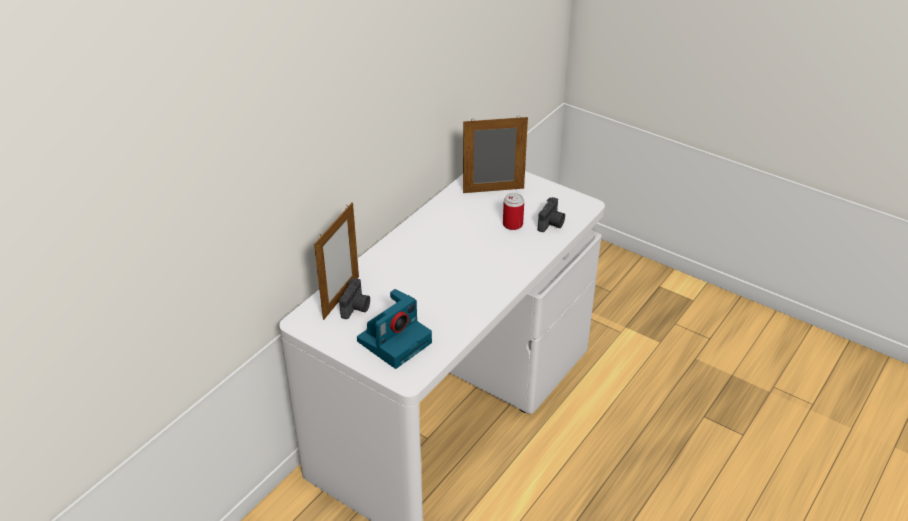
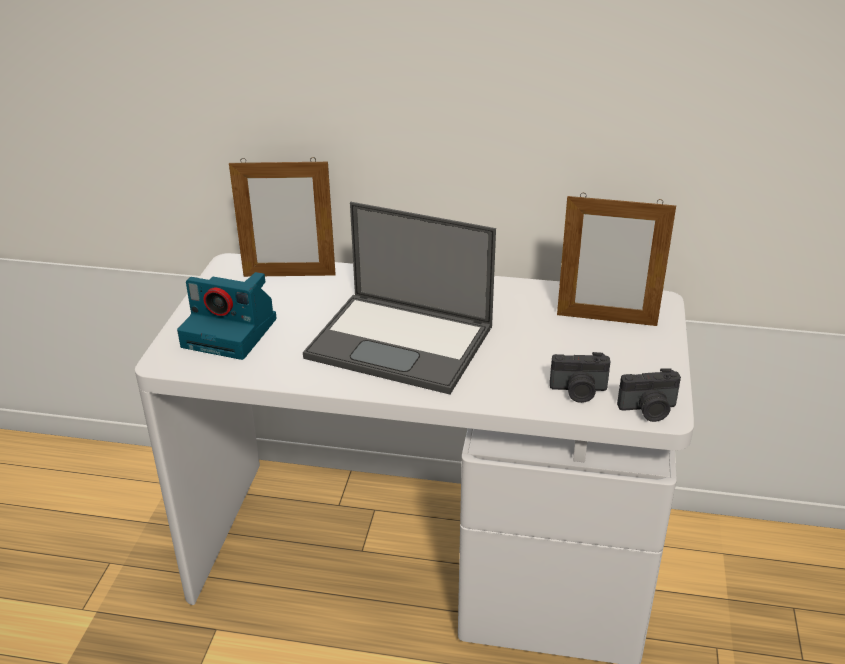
camera: 65 degrees right, 5 degrees down
(356, 308) = (276, 290): camera -> camera (648, 410)
(461, 270) = (402, 342): none -> laptop
(493, 190) = (606, 320): picture frame -> picture frame turned 135 degrees clockwise
(512, 224) = (543, 357): can -> none

